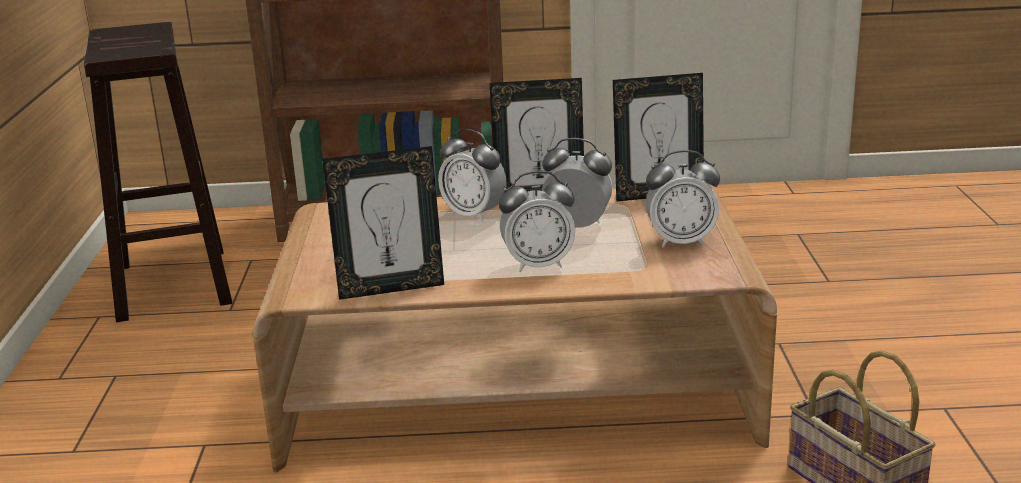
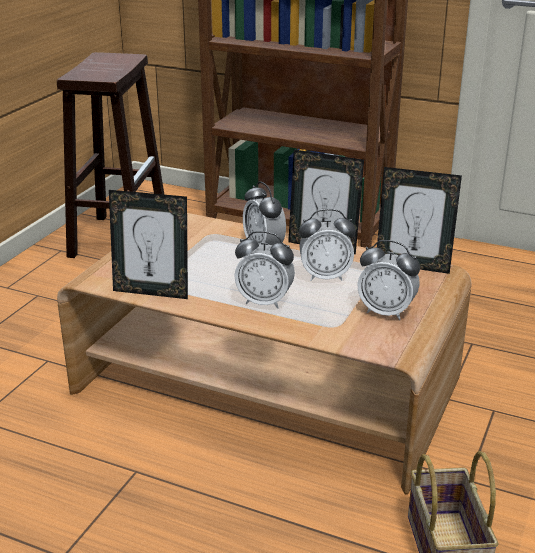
camera: 25 degrees right, 5 degrees up
(577, 226) = (325, 276): alarm clock -> alarm clock turned 135 degrees clockwise

